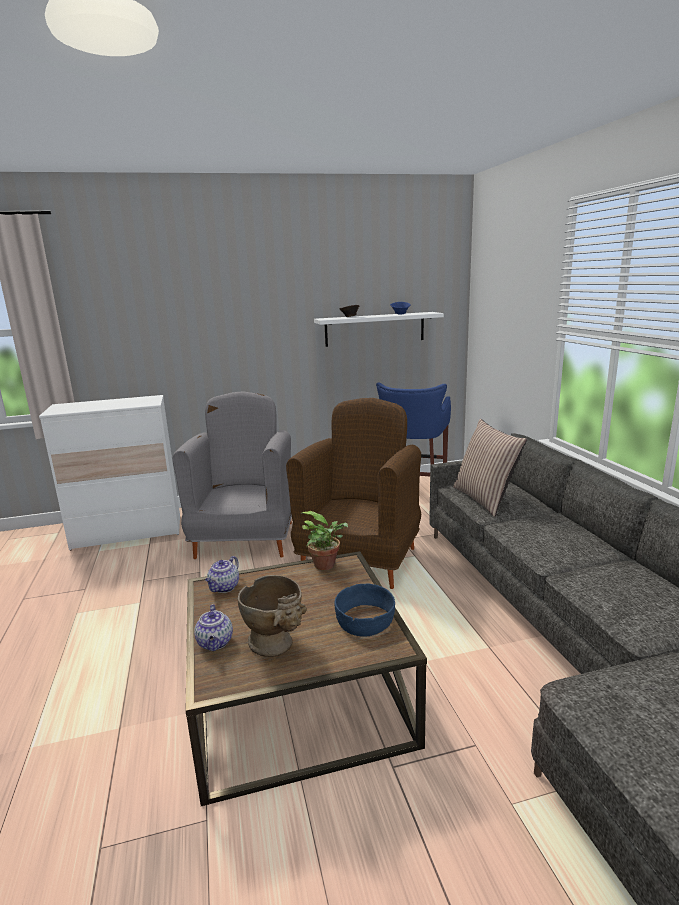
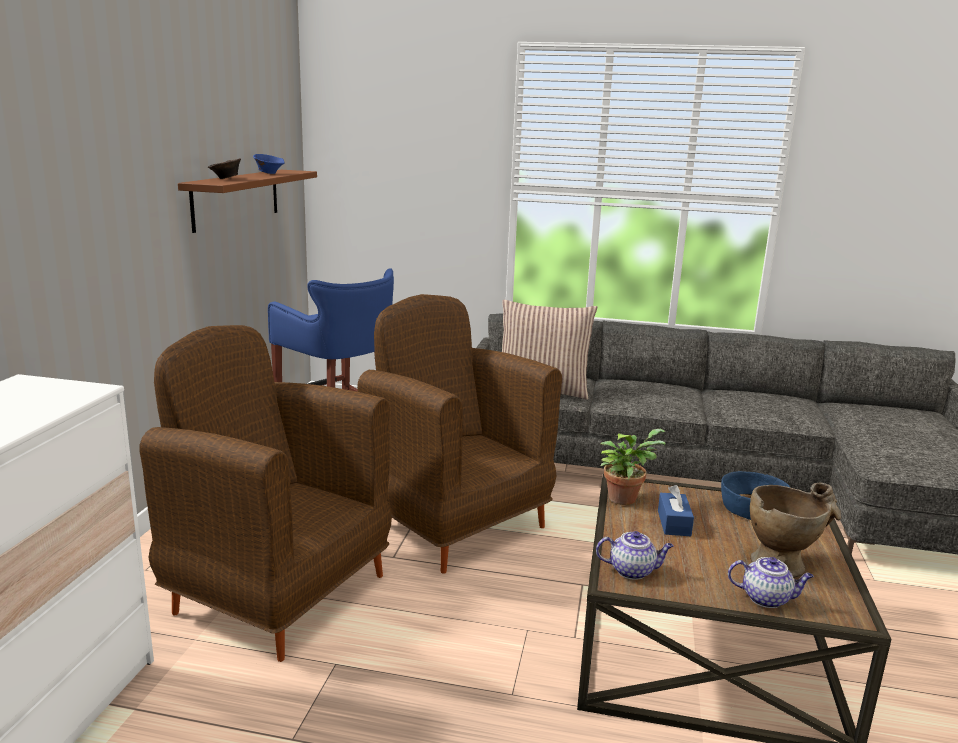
camera: 65 degrees left, 0 degrees up
(224, 588) = (632, 571): teapot -> teapot turned 45 degrees counterclockwise
(246, 539) = (278, 593): grey armchair -> brown armchair
(305, 590) = (674, 523): none -> blue tissue box
(375, 329) = (236, 198): white shelf -> brown shelf

